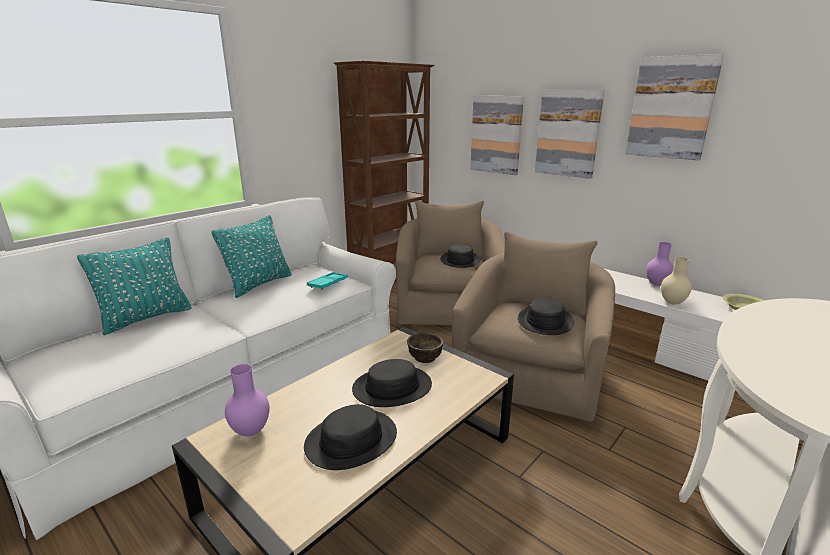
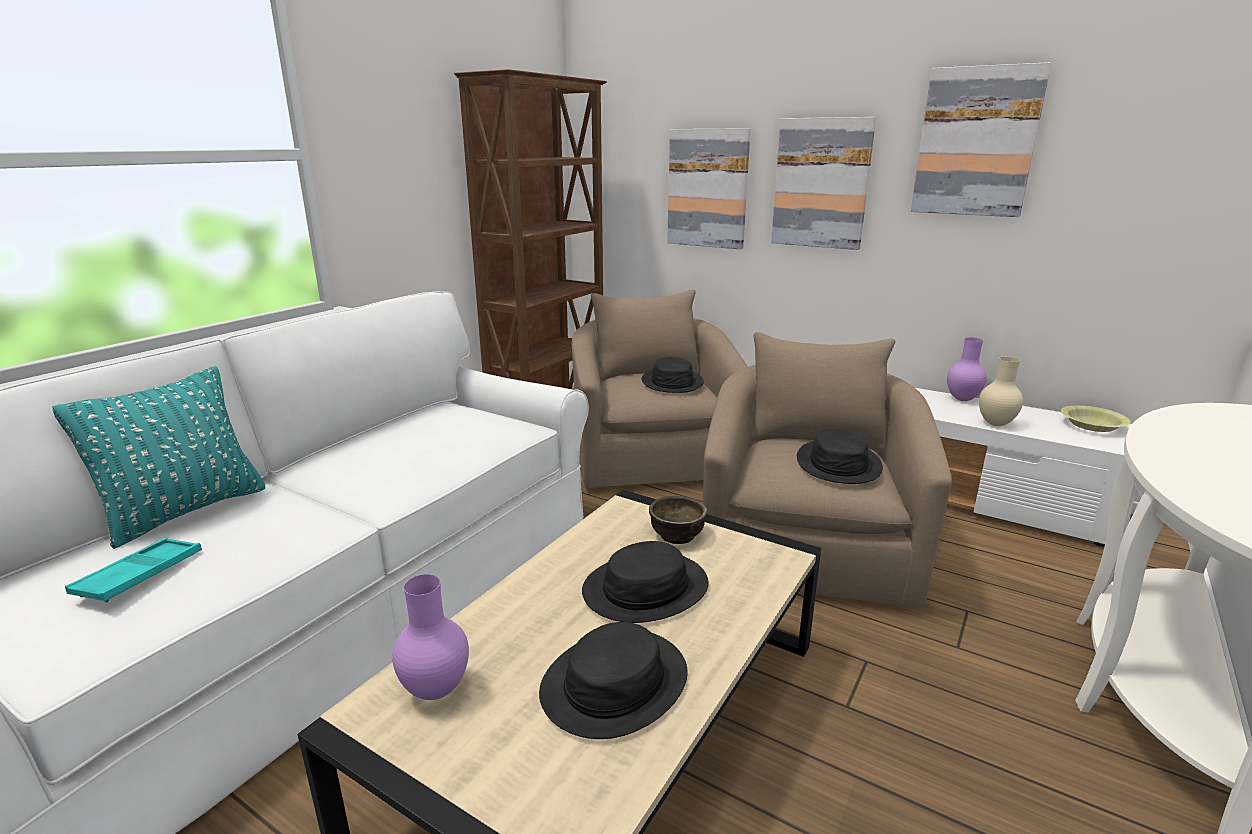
camera: 10 degrees left, 0 degrees up
(258, 284) = (370, 439): turquoise pillow -> none
(328, 283) = (488, 430): turquoise tray -> turquoise tray (140, 575)

